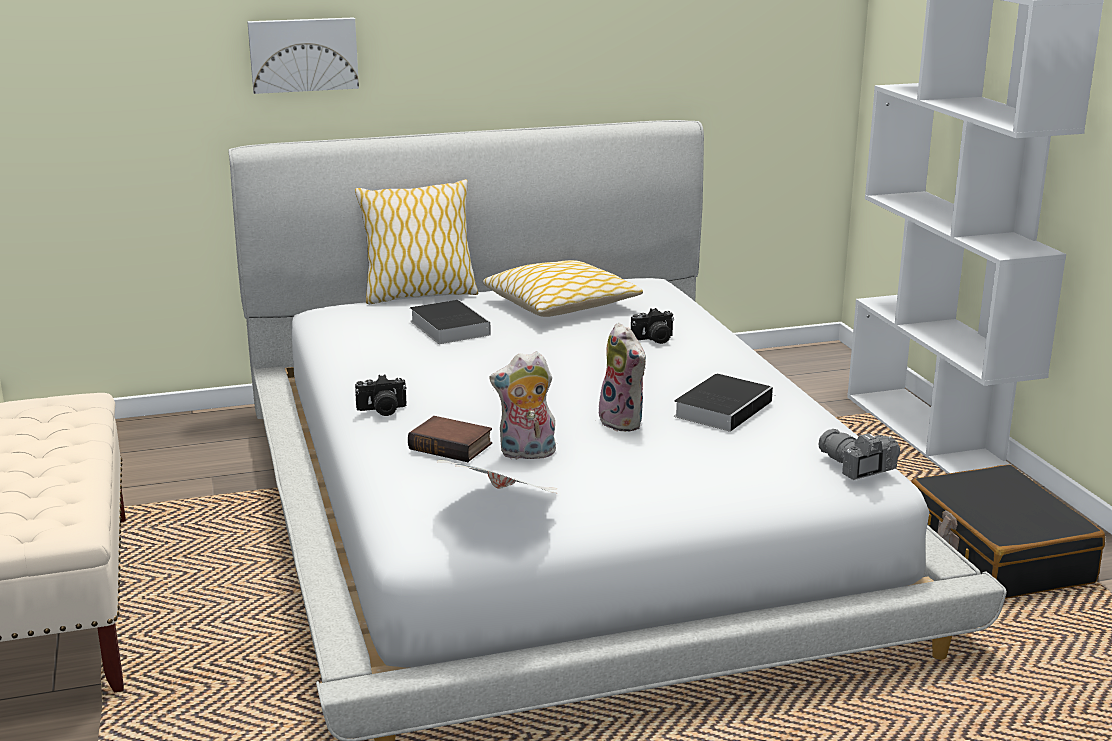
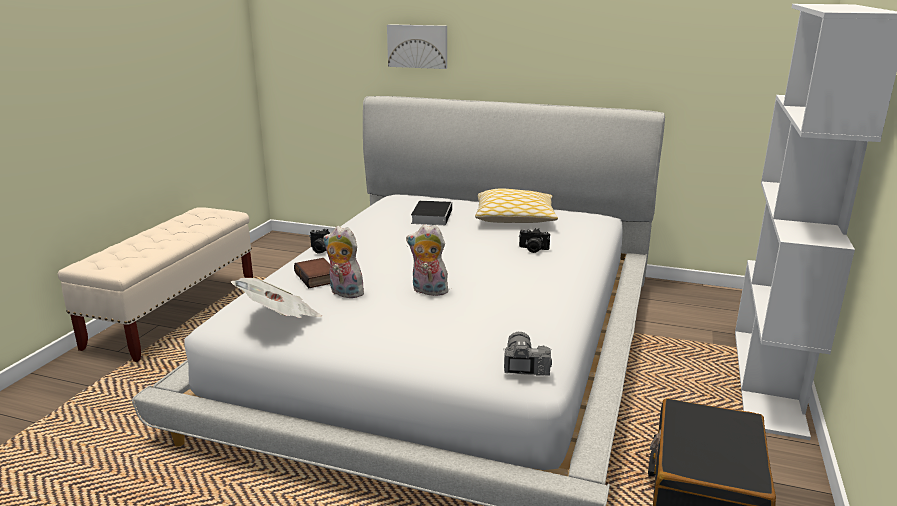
camera: 35 degrees right, 0 degrees up
(419, 295) = (451, 197): pillow -> none
(624, 422) = (428, 291): plush toy -> plush toy turned 105 degrees clockwise
(723, 407) = (502, 300): book -> none

